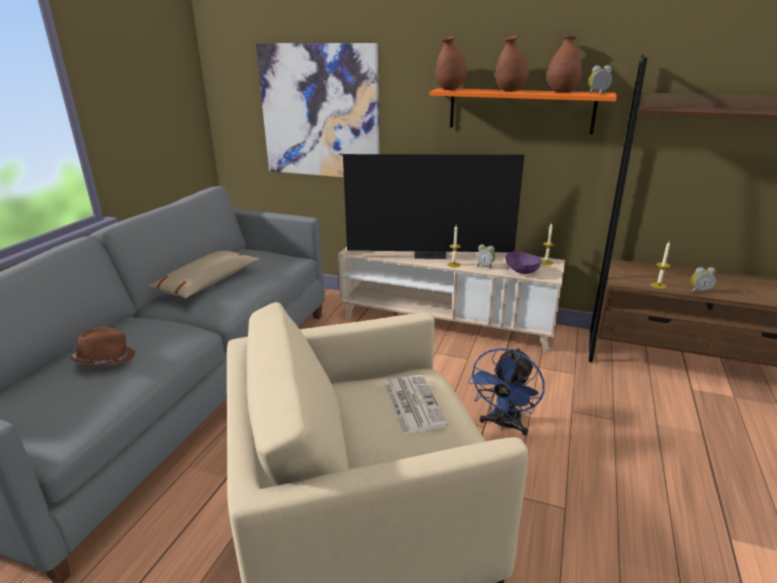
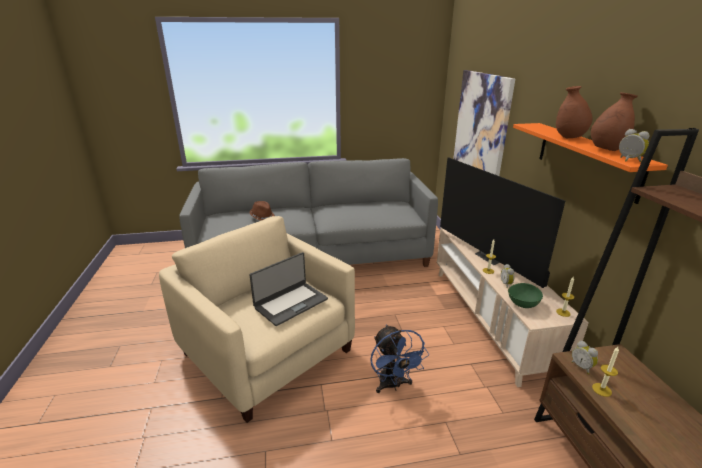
camera: 60 degrees right, 0 degrees up
(207, 283) = (349, 208): beige pillow -> none
(413, 404) = (290, 303): newspaper -> laptop
(450, 89) = (534, 126): brown vase -> none
(503, 425) = (393, 385): blue fan -> blue fan turned 105 degrees counterclockwise
(521, 271) = (522, 303): purple bowl -> green bowl
(699, 291) = (634, 426): alarm clock -> alarm clock (582, 367)

